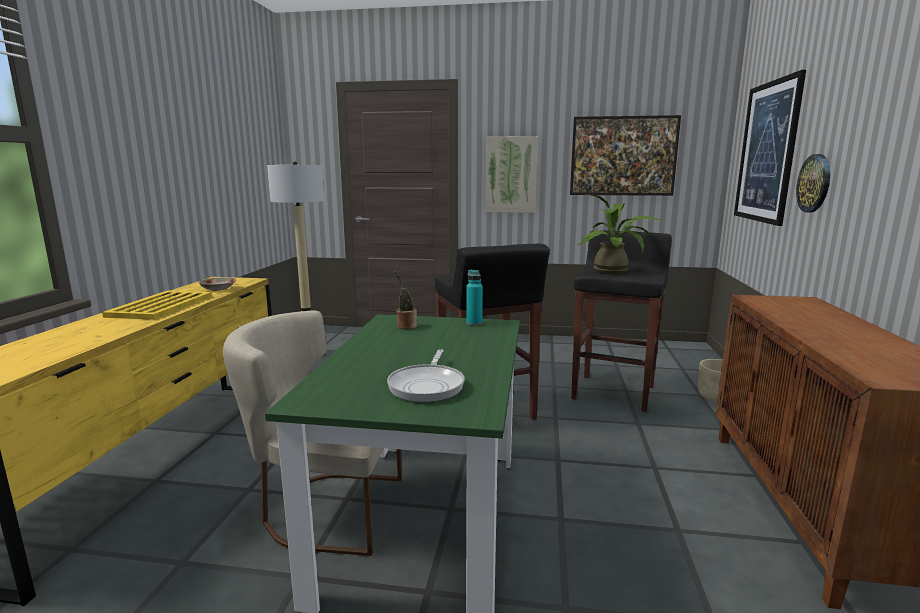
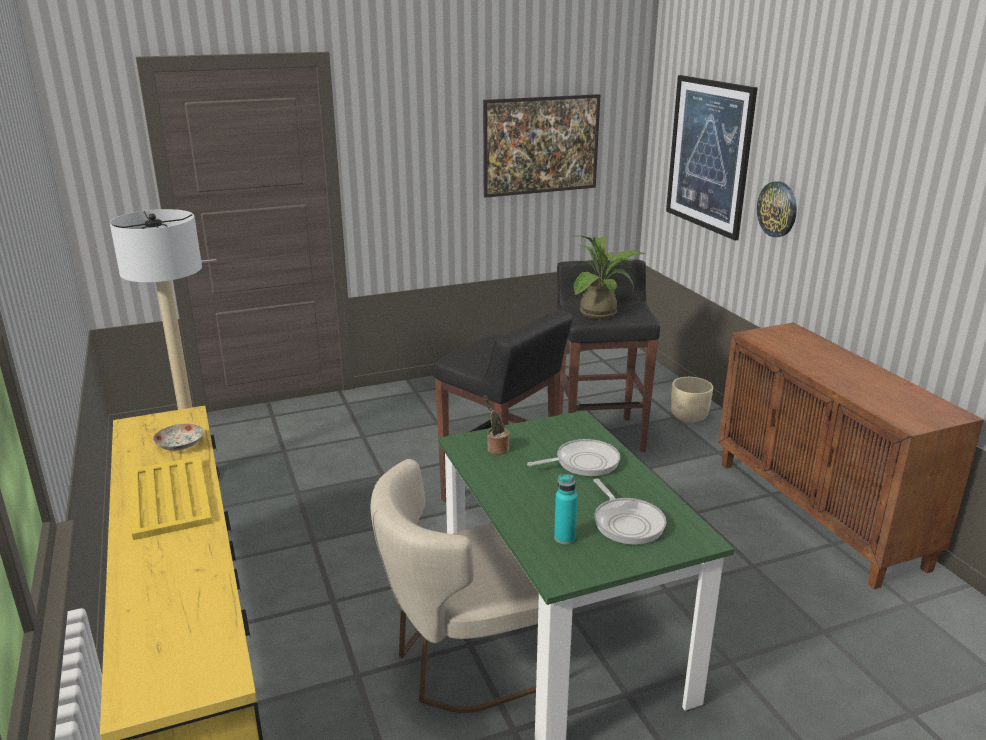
camera: 30 degrees left, 10 degrees up
(460, 345) = (583, 462): none -> frying pan
(474, 323) = (553, 426): turquoise bottle -> turquoise bottle (564, 538)
(511, 175) = (410, 178): picture -> none

